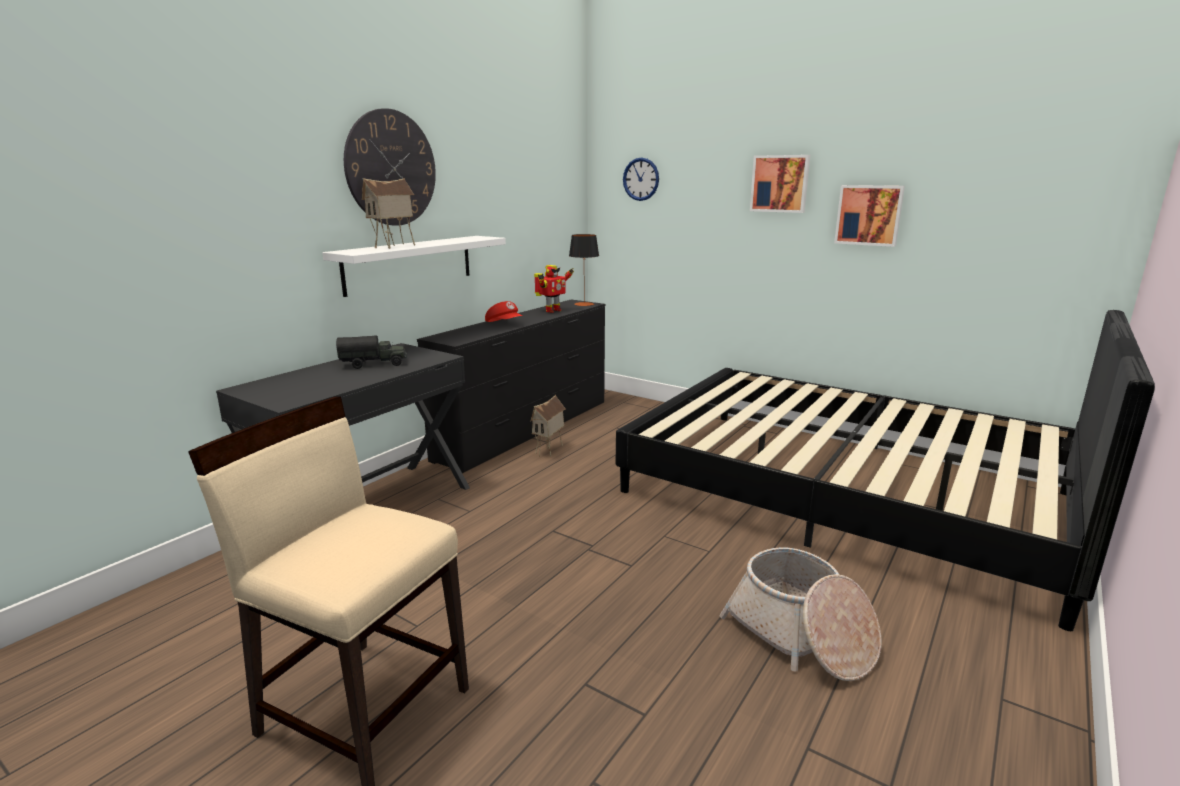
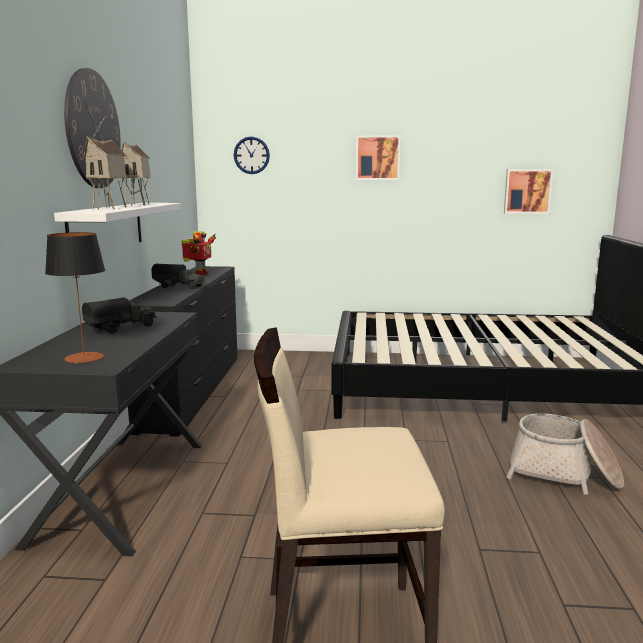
camera: 30 degrees left, 5 degrees down
(504, 324) = (179, 287): red cap -> toy truck
(550, 451) = (238, 403): toy house -> toy house (139, 204)
(584, 304) = (217, 268): table lamp -> table lamp (84, 357)
(869, 215) = (447, 180): picture -> picture (527, 191)

